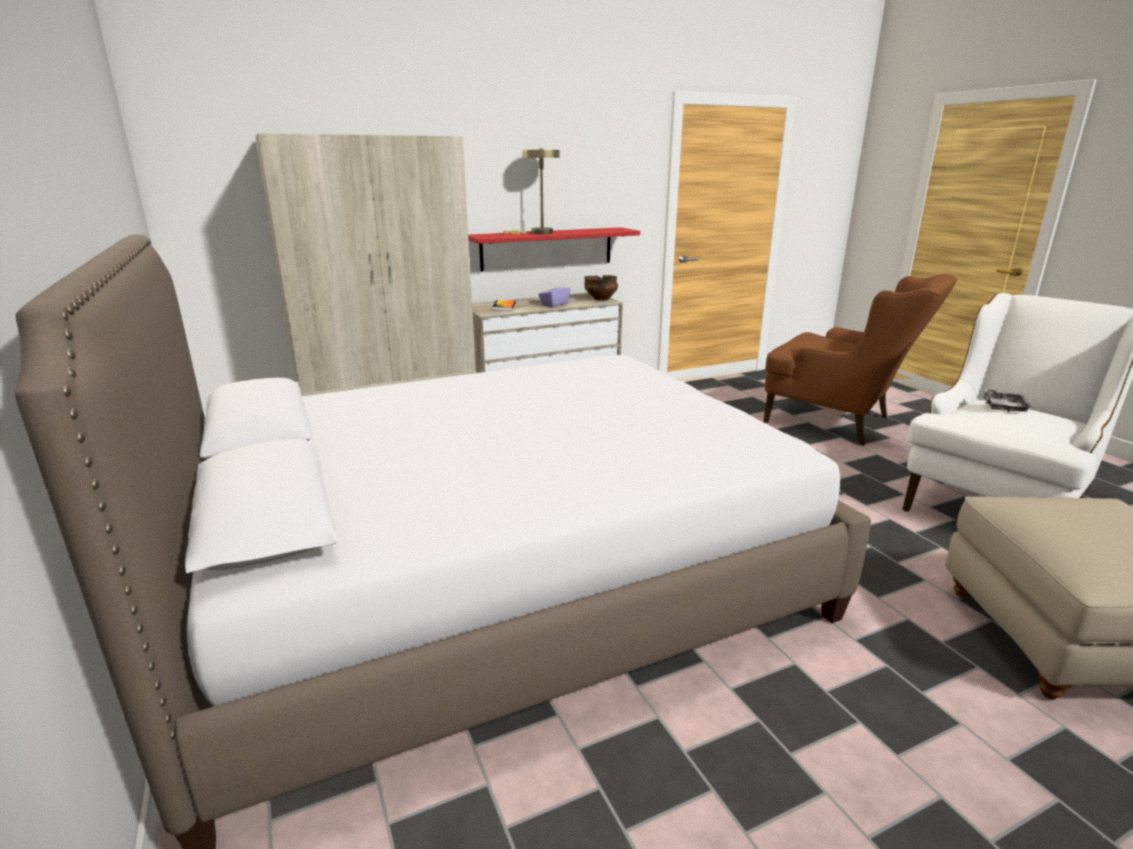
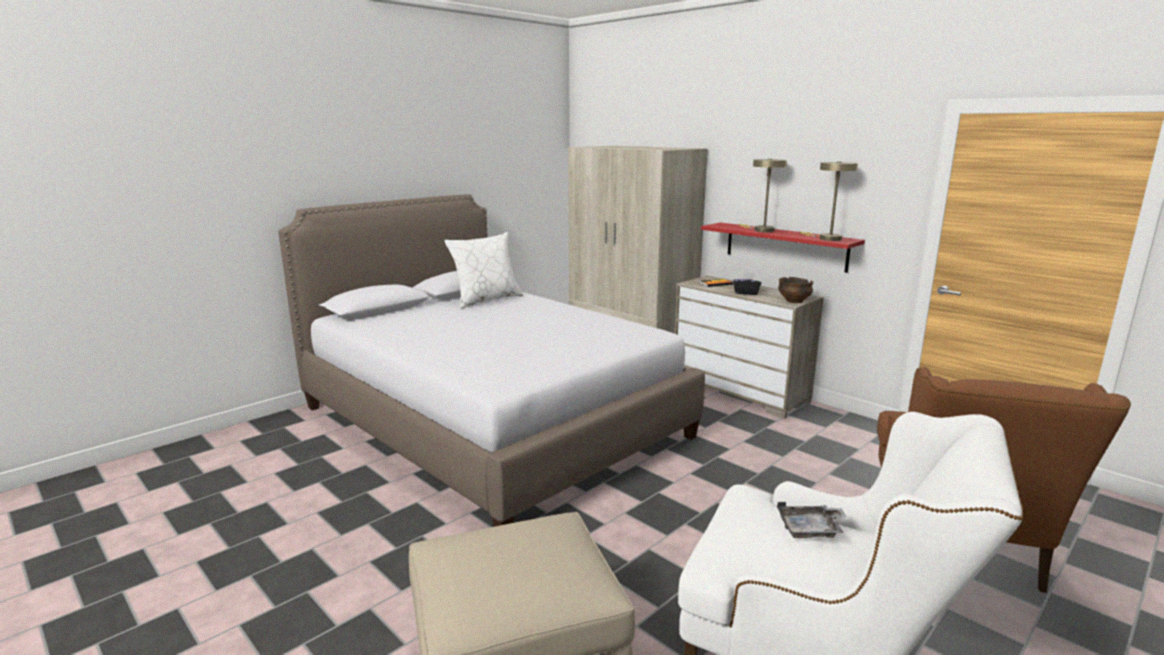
camera: 70 degrees right, 5 degrees down
(347, 416) = (486, 299): none -> white pillow
(554, 304) = (746, 293): purple tissue box -> black tissue box
(606, 230) = (826, 238): none -> beige table lamp

